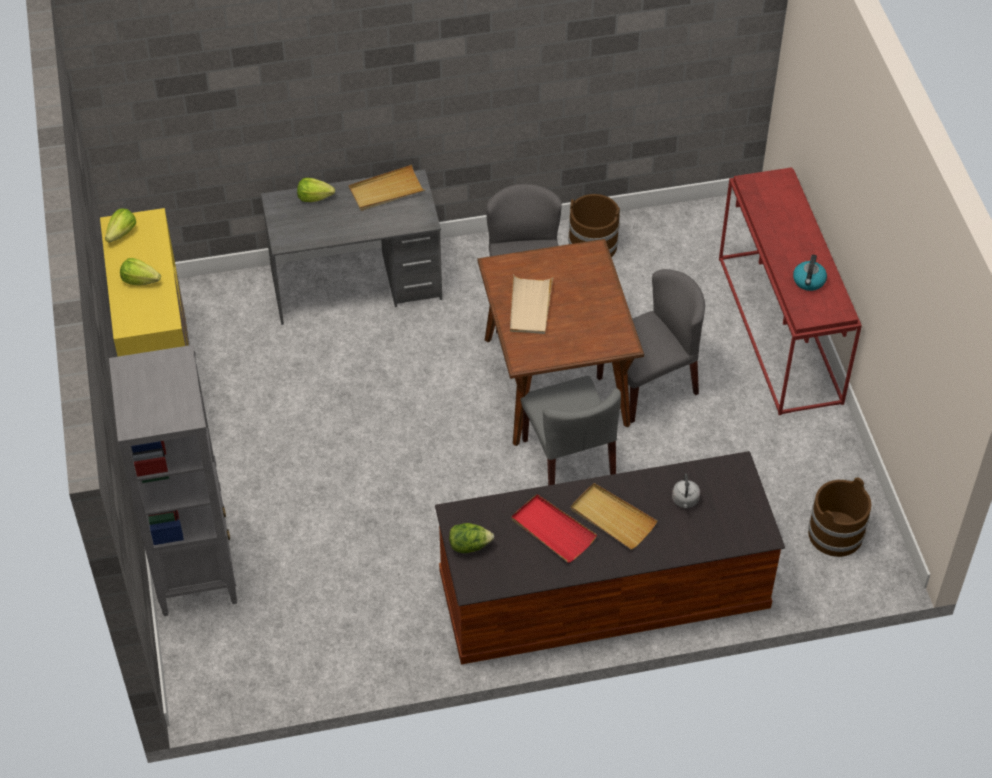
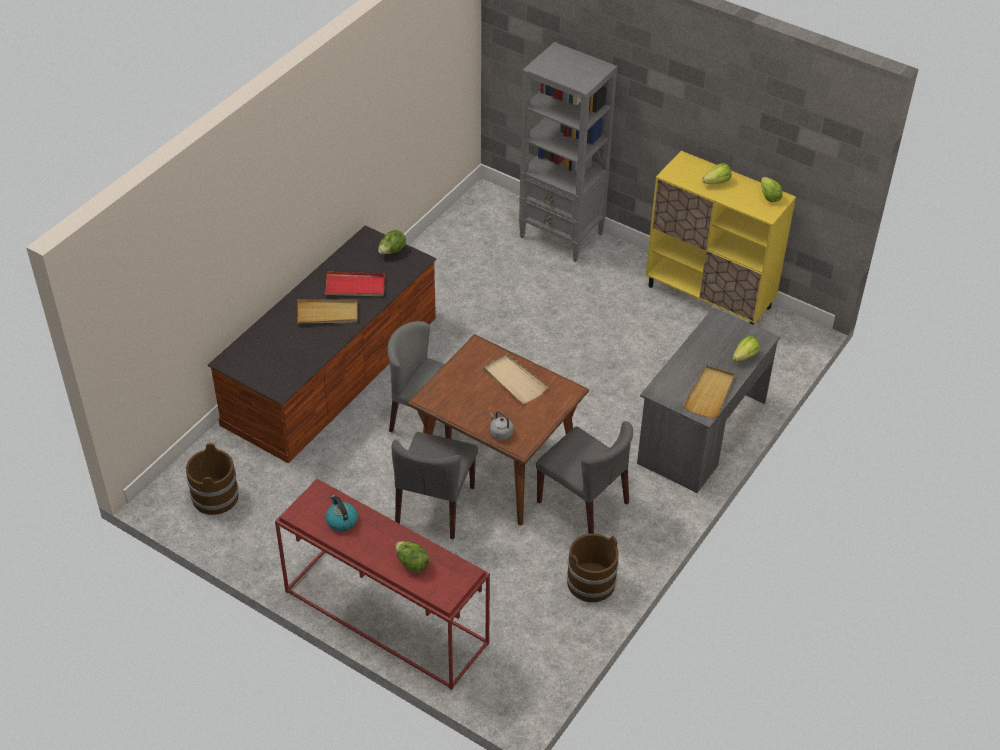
camera: 135 degrees right, 5 degrees down
(685, 501) = (293, 350): grey kettle -> grey kettle (500, 433)
(784, 215) = (412, 563): none -> lettuce

